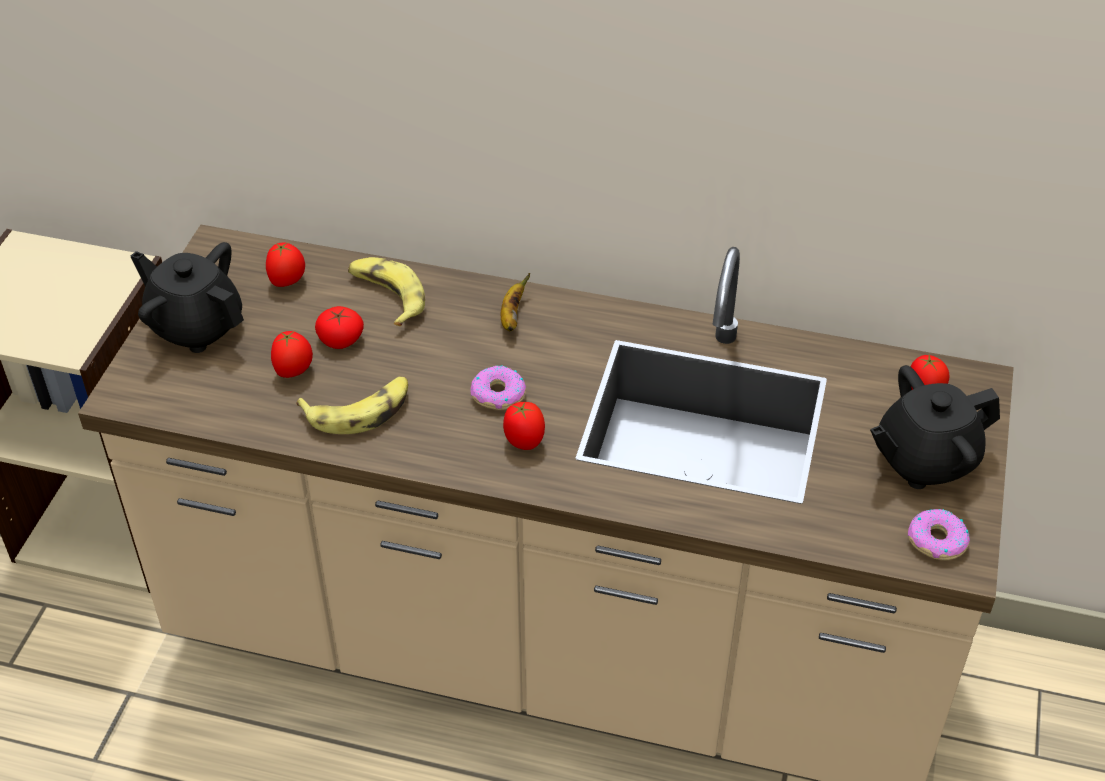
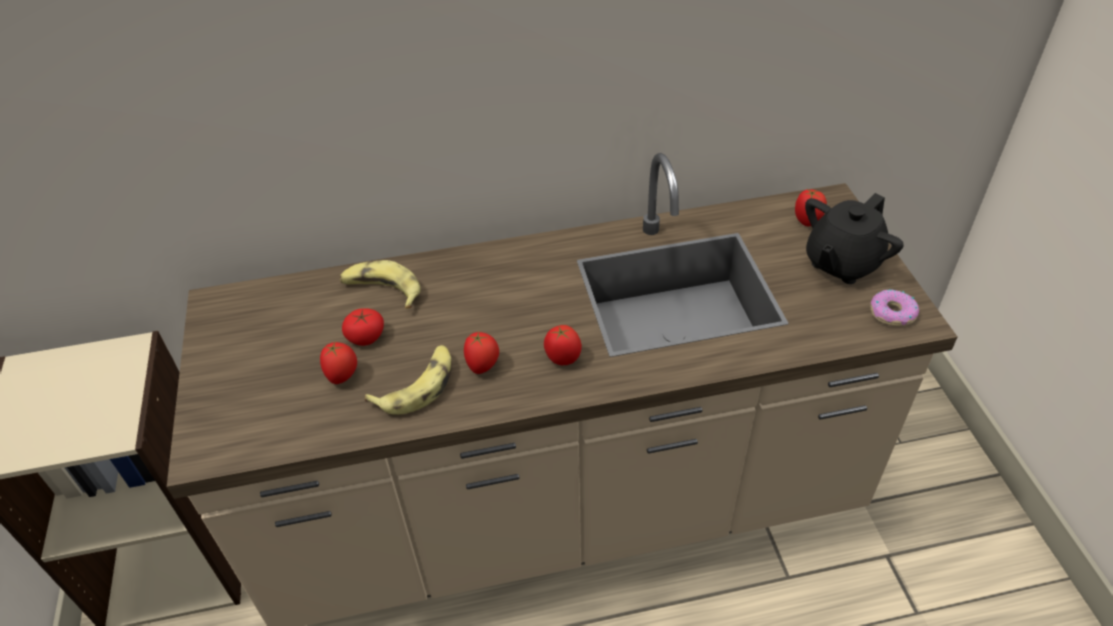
camera: 25 degrees left, 0 degrees up
(196, 326) = (234, 372): black teapot -> none
(287, 282) = (293, 308): tomato -> tomato (483, 366)
(498, 394) = (518, 331): donut -> none
(512, 316) = (489, 270): banana -> none

